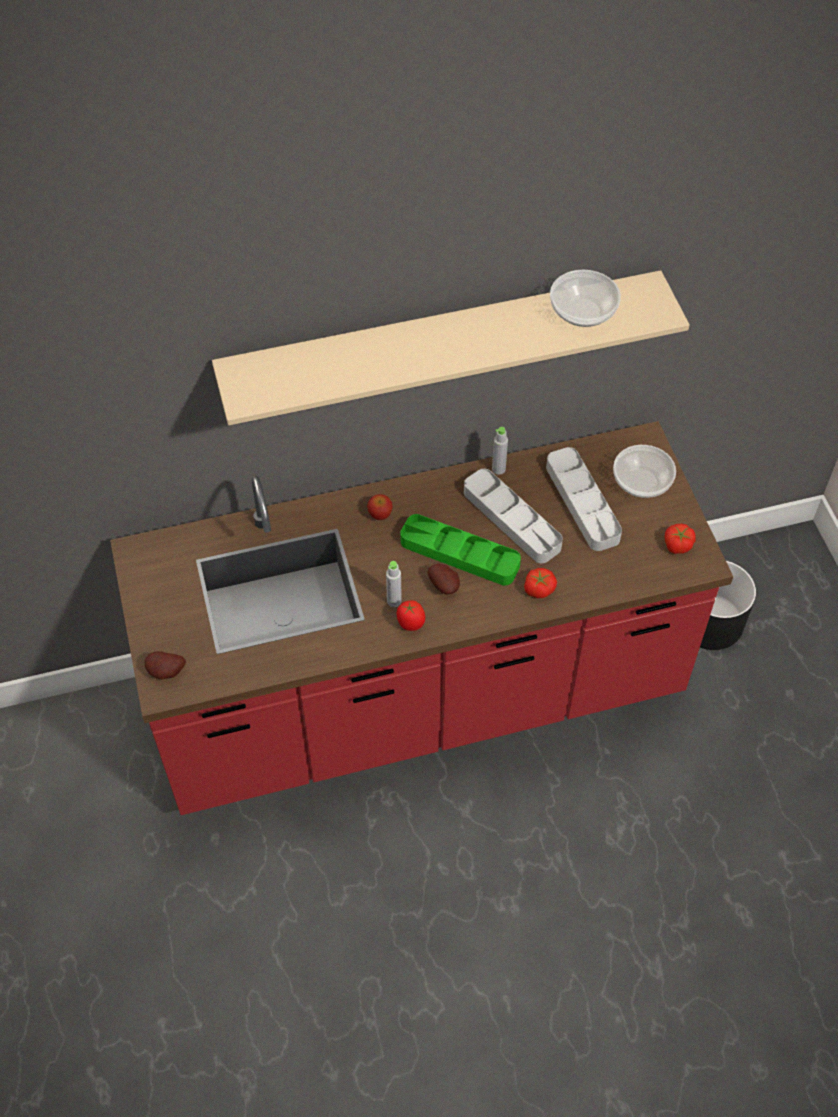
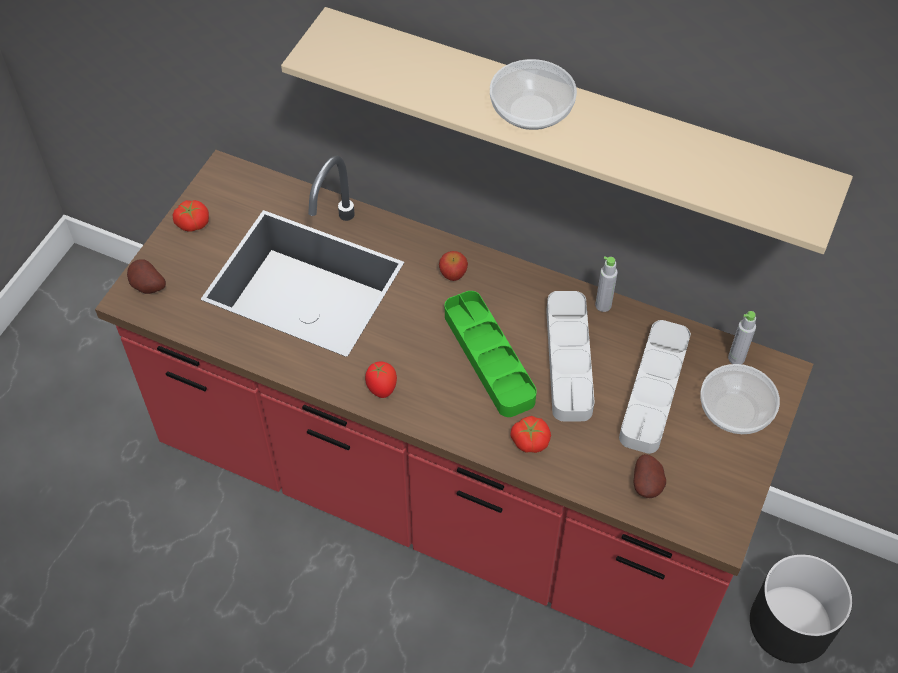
camera: 40 degrees right, 0 degrees up
(394, 601) = (388, 358): grey bottle -> grey bottle (736, 358)
(445, 586) = (446, 377): potato -> potato (648, 485)
(583, 311) = (721, 167): bowl -> bowl (532, 111)
(677, 544) = (711, 496): tomato -> tomato (192, 222)

